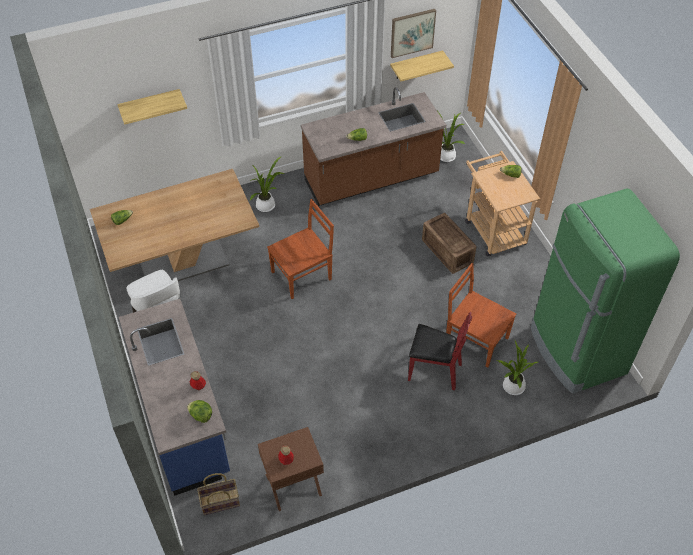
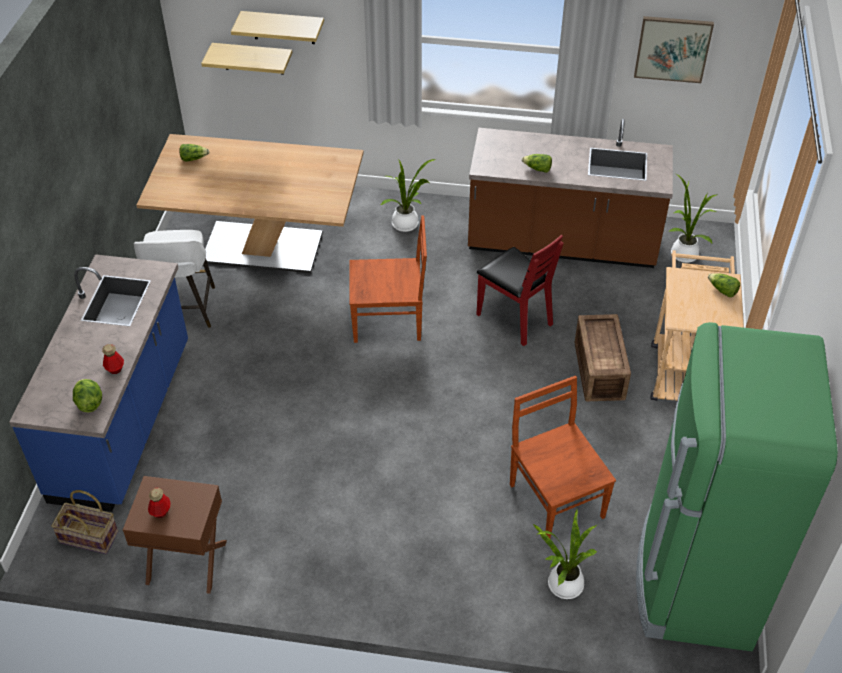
camera: 30 degrees right, 5 degrees down
(416, 65) = (672, 102): shelf -> shelf (253, 58)
(434, 371) = (469, 511): red chair -> red chair (514, 318)

